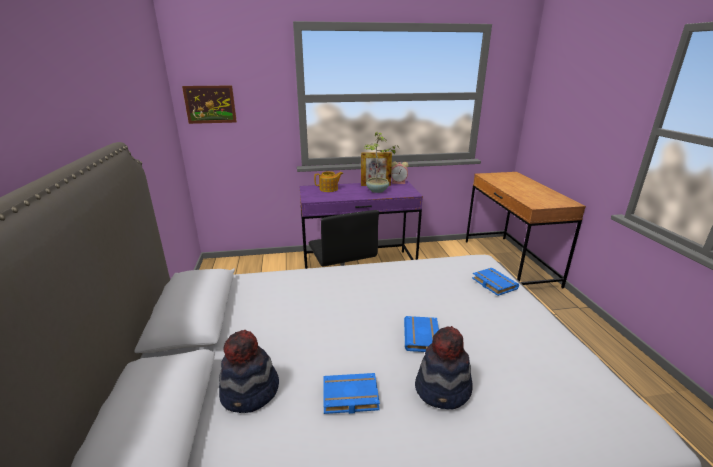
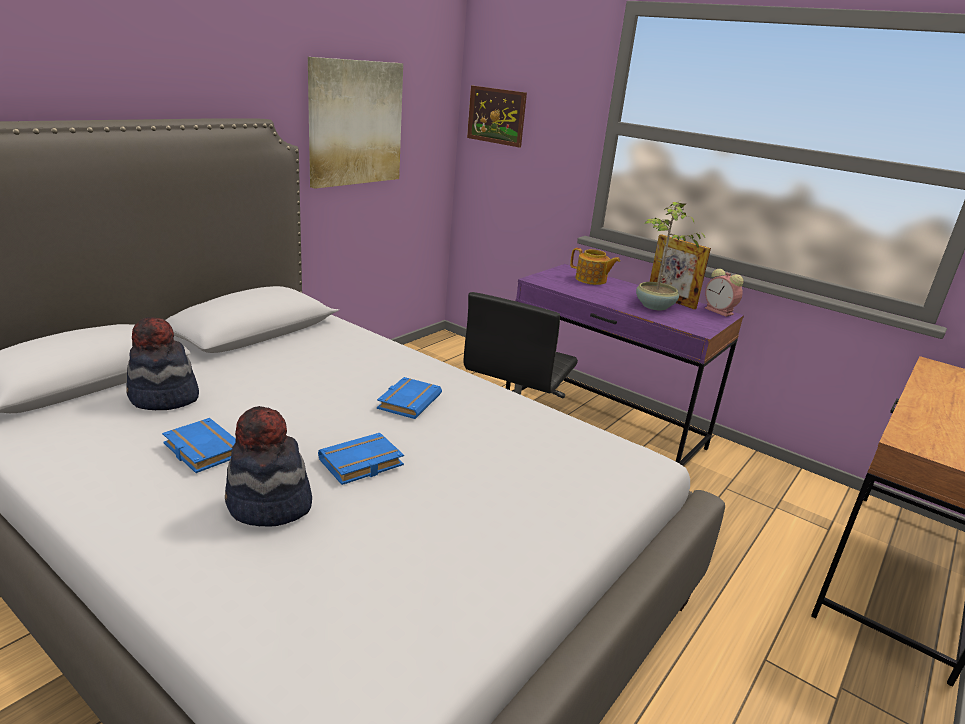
camera: 45 degrees right, 0 degrees up
(142, 130) = (355, 123): none -> picture
(492, 284) = (582, 487): blue book -> blue book (408, 401)

